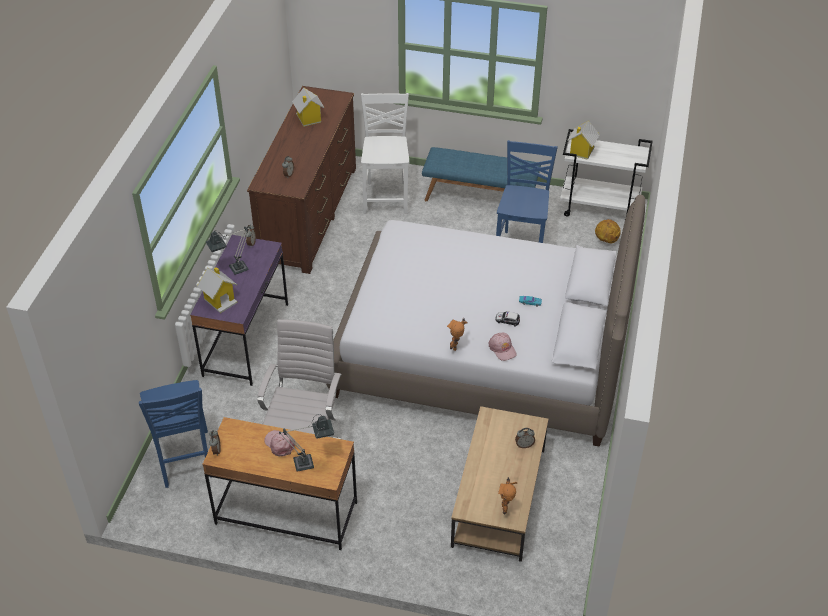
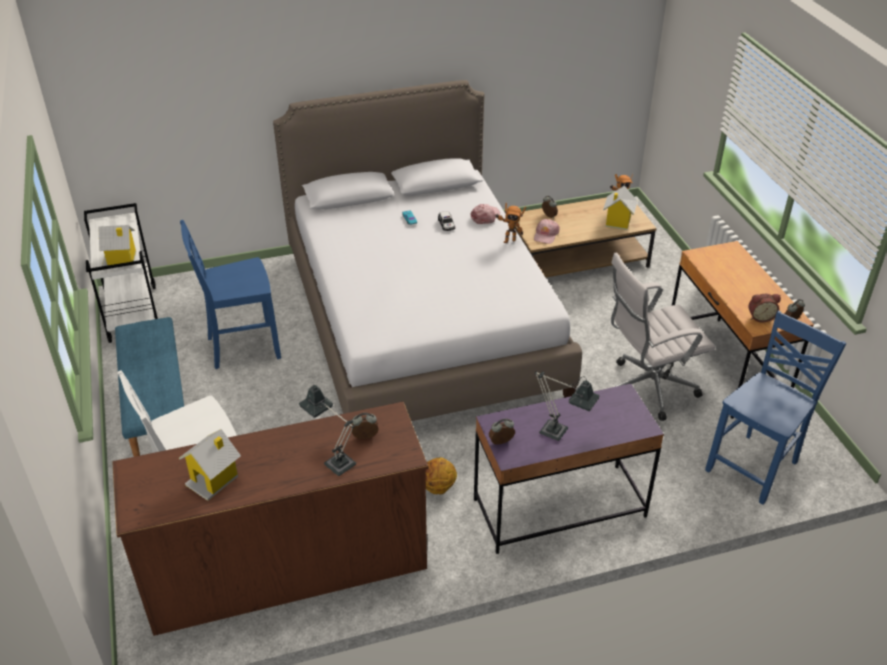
camera: 120 degrees left, 5 degrees down
(220, 300) = (617, 420): toy house -> toy house (617, 222)
(237, 436) = (760, 317): none -> alarm clock
(280, 444) = (736, 288): pink cap -> pink cap (546, 235)
(309, 462) = (731, 265): table lamp -> table lamp (335, 461)
(606, 240) = (189, 294): basketball -> basketball (437, 487)

